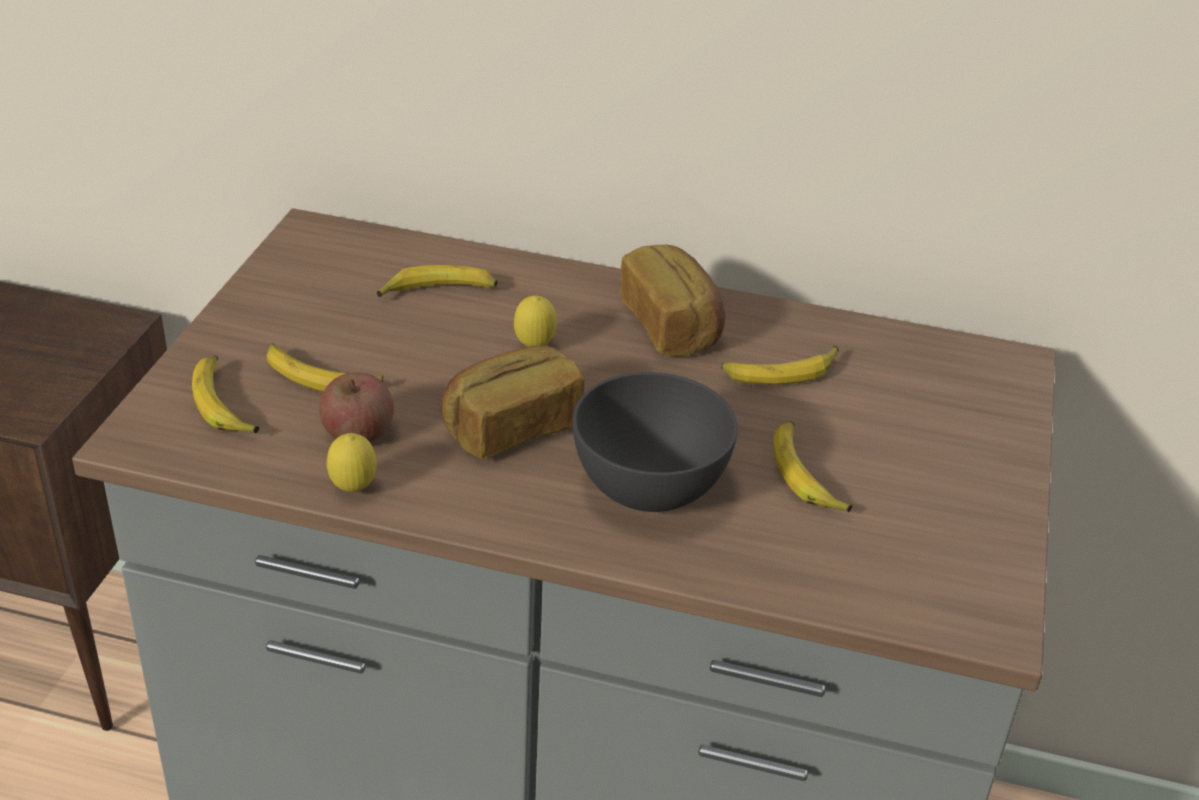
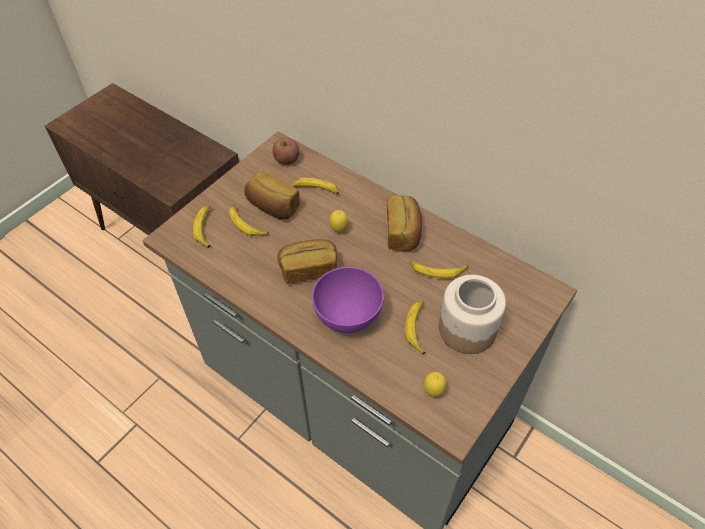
camera: 25 degrees right, 15 degrees up
(353, 490) = (233, 284): lemon -> lemon (433, 391)
(358, 433) = (248, 256): apple -> apple (287, 159)
(361, 336) = (272, 207): none -> bread
(650, 489) = (348, 316): grey bowl -> purple bowl
(900, 453) = (466, 329): none -> jar

